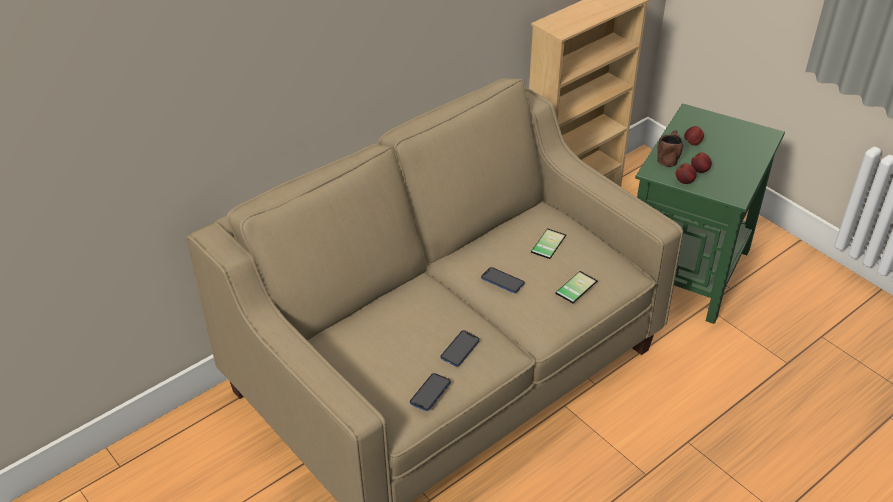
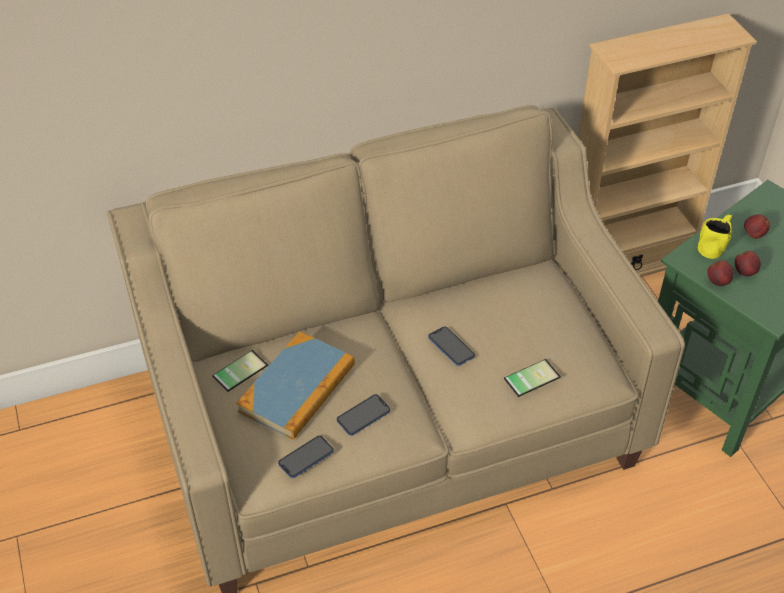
camera: 20 degrees right, 5 degrees up
(396, 343) = (297, 388): none -> book
(546, 243) = (524, 314): phone -> phone (238, 369)
(668, 156) = (714, 245): brown mug -> yellow mug

